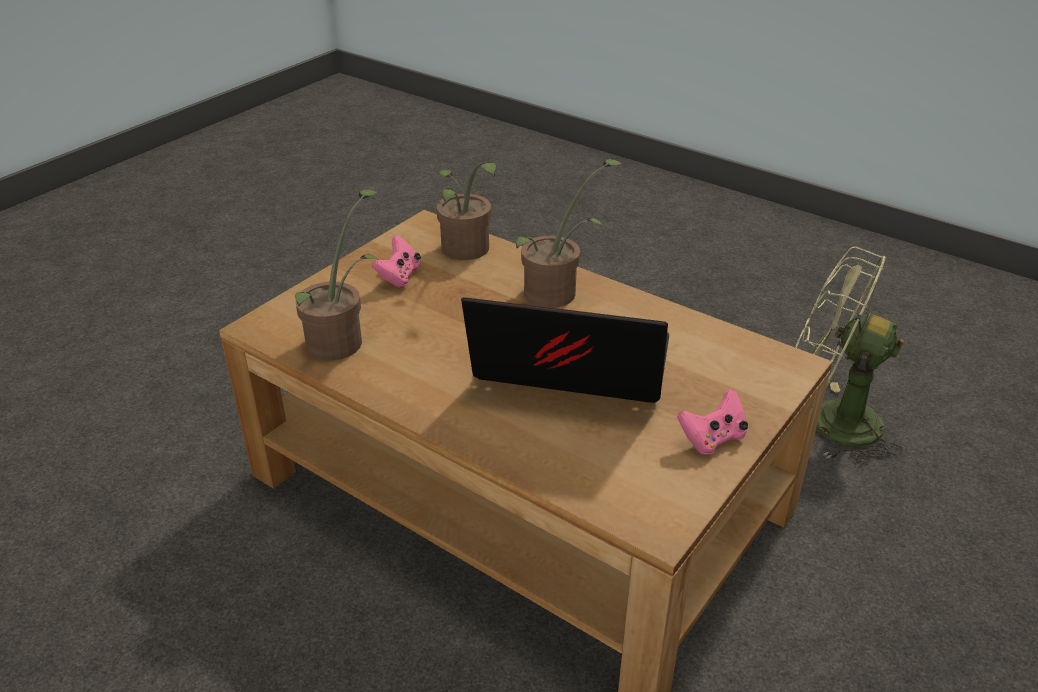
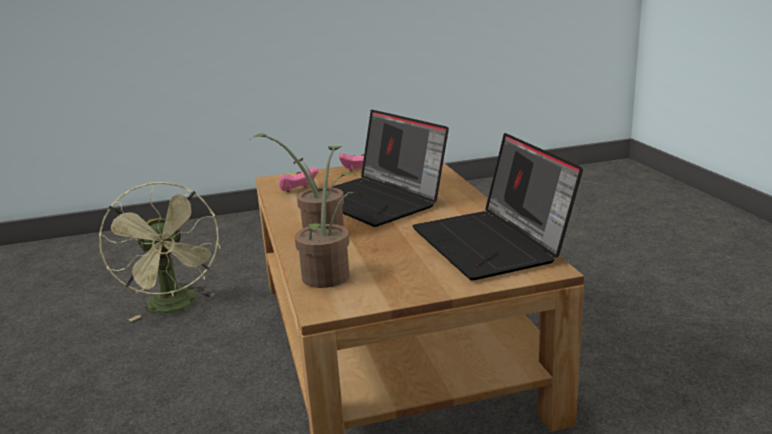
camera: 140 degrees left, 15 degrees down
(341, 340) = (493, 244): potted plant -> laptop
(399, 277) = (406, 271): pink game controller -> pink game controller (298, 190)

